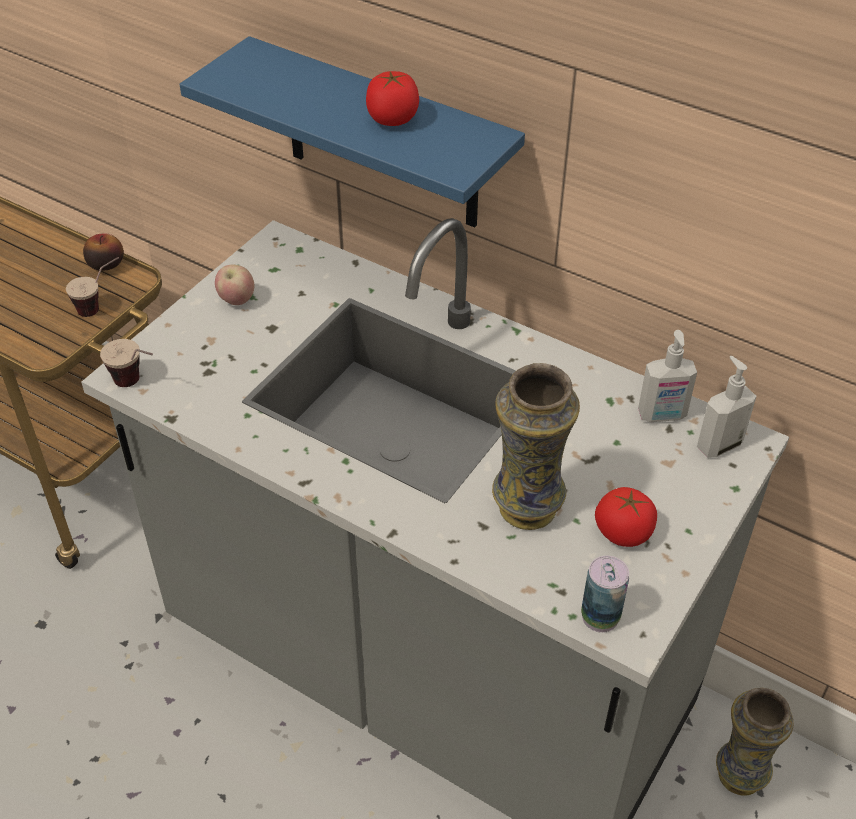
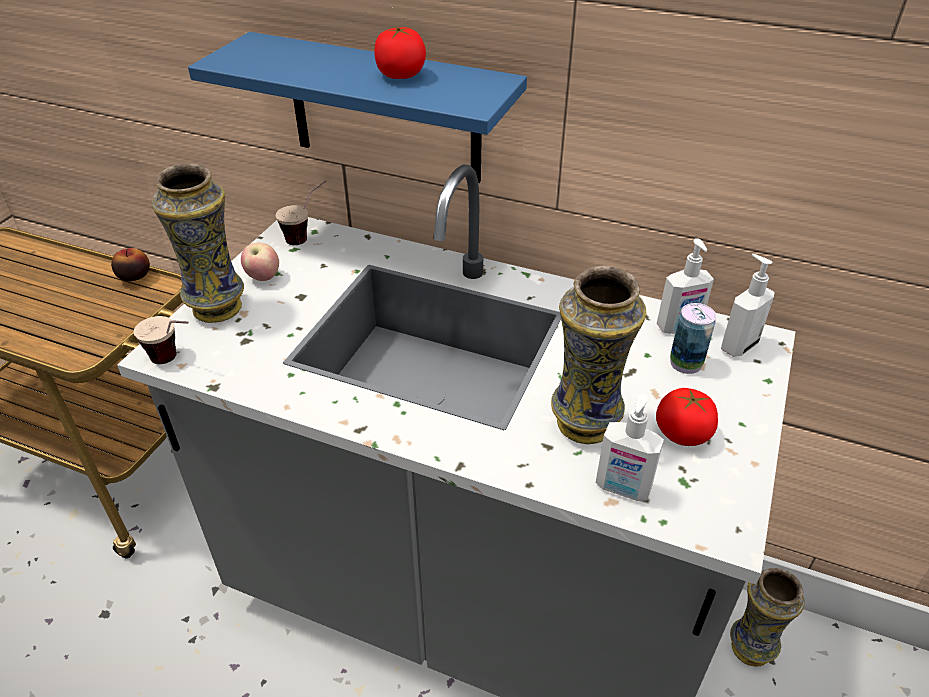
camera: 10 degrees left, 5 degrees down
(101, 306) = (132, 310): cup -> cup (307, 235)
(185, 332) = (218, 309): none -> vase
(543, 578) = (622, 488): none -> soap dispenser
(600, 616) = (690, 518): can -> can (685, 363)

